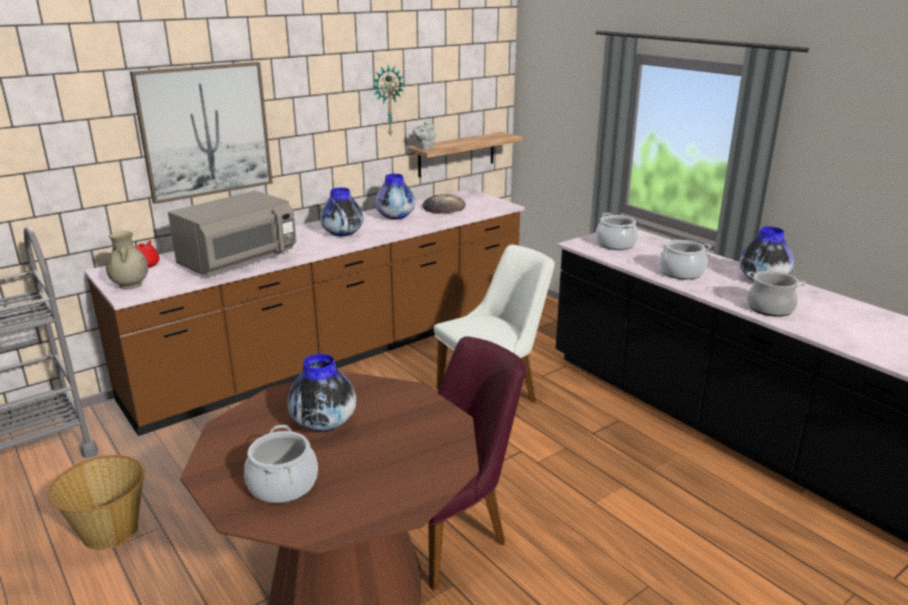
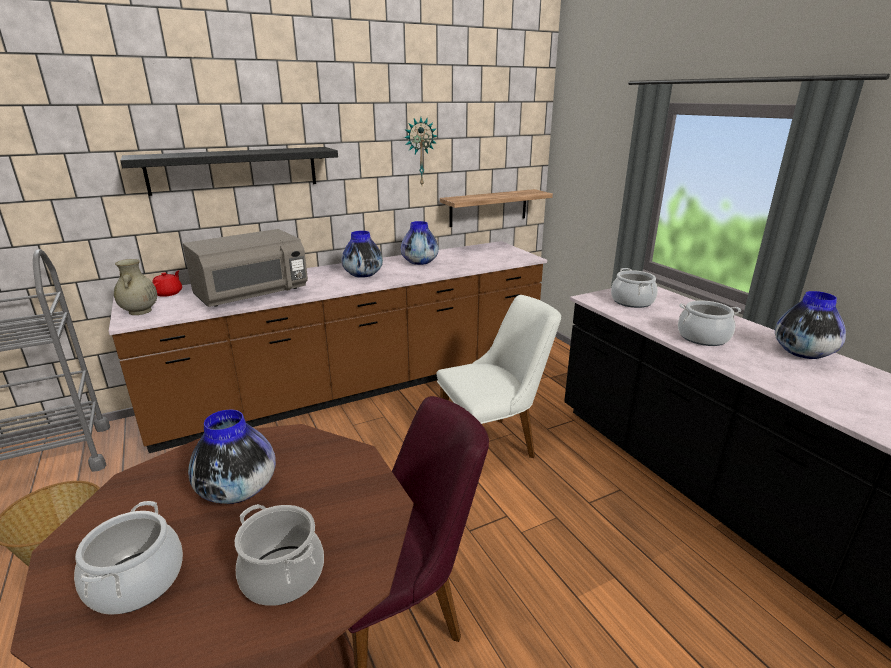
camera: 10 degrees right, 0 degrees up
(205, 131) = (234, 170): picture -> black shelf
(425, 148) = (454, 199): grey teapot -> none
(443, 208) = (468, 257): bread -> none
(770, 308) = (814, 391): cooking pot -> cooking pot (283, 575)

